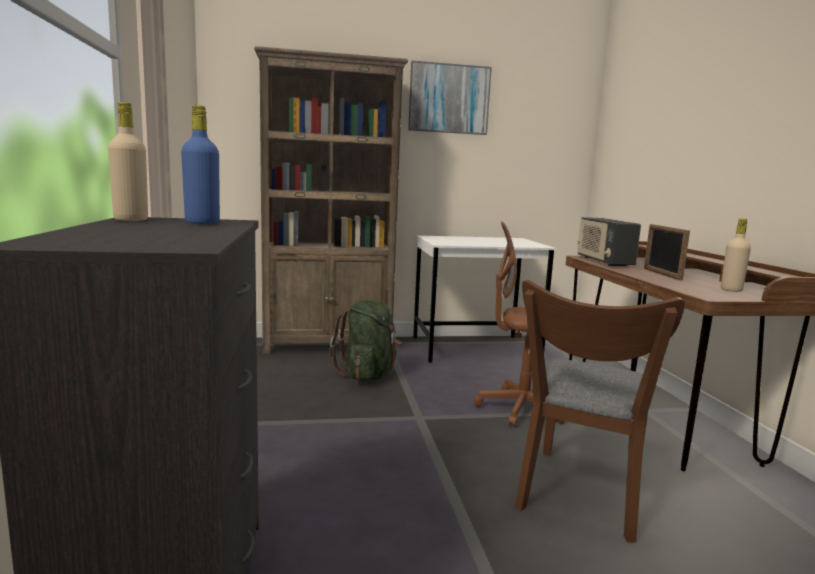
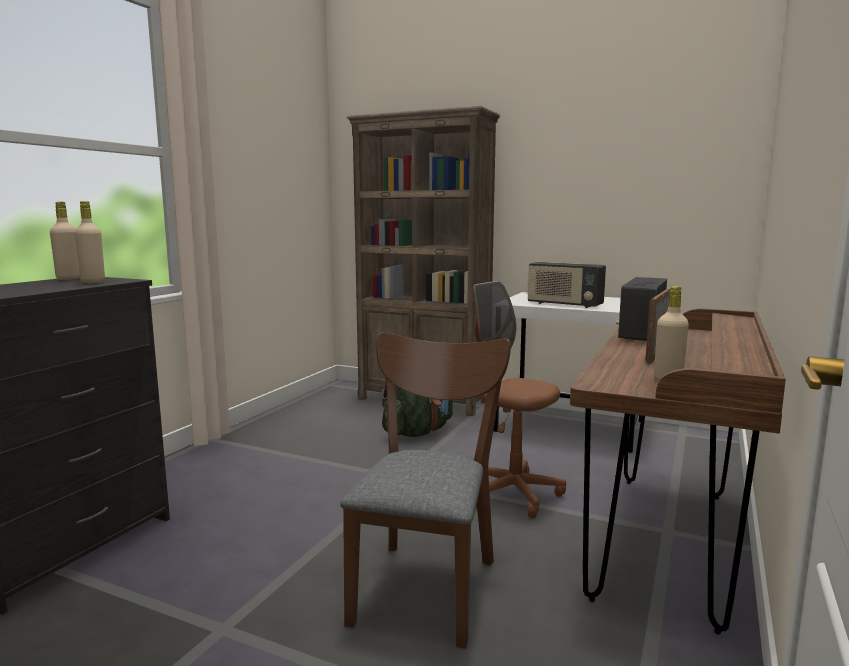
camera: 35 degrees right, 0 degrees up
(202, 223) = (93, 282): blue bottle -> beige bottle
(449, 99) = (559, 138): picture -> none
(484, 243) = (564, 304): none -> radio
(580, 497) = (427, 582): brown chair -> brown chair turned 135 degrees clockwise

